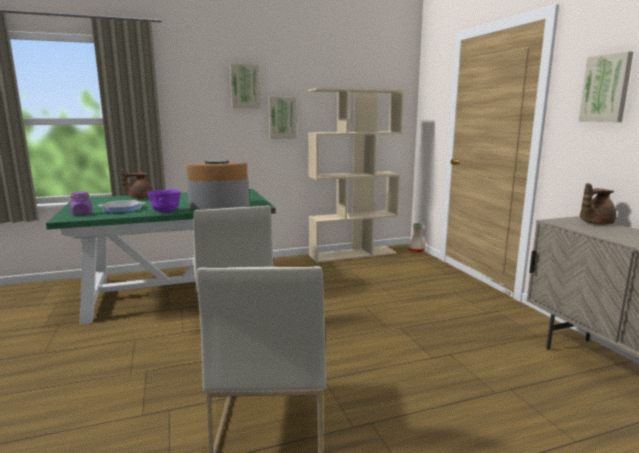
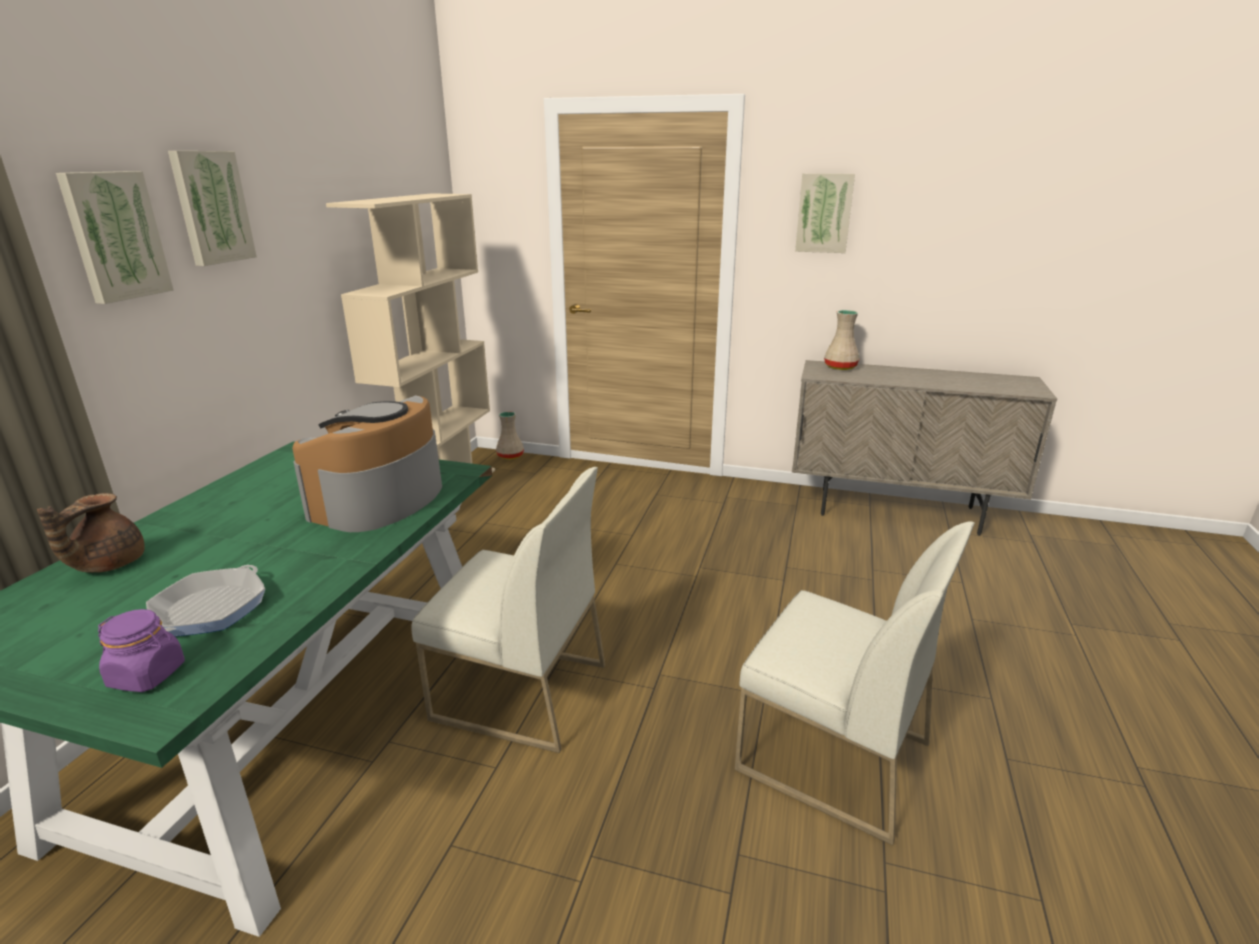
camera: 55 degrees left, 10 degrees up
(165, 212) = (343, 562): purple bowl -> none
(282, 118) = (291, 271): picture -> picture (115, 236)
(594, 223) = (839, 367): brown teapot -> beige vase

